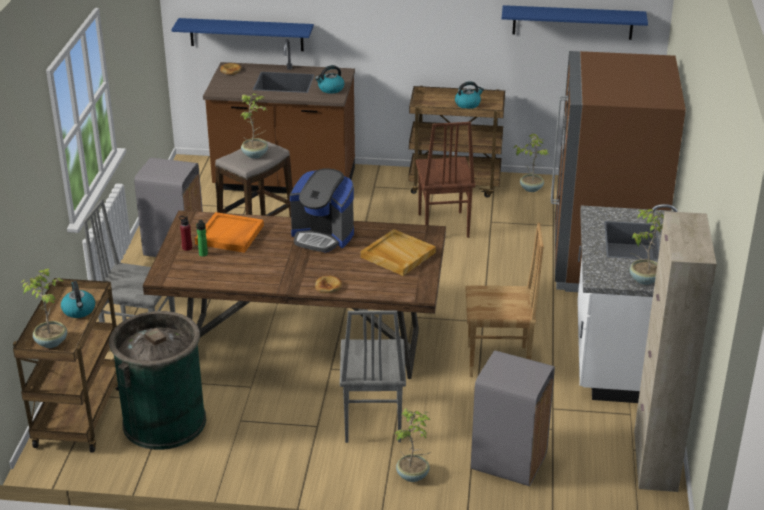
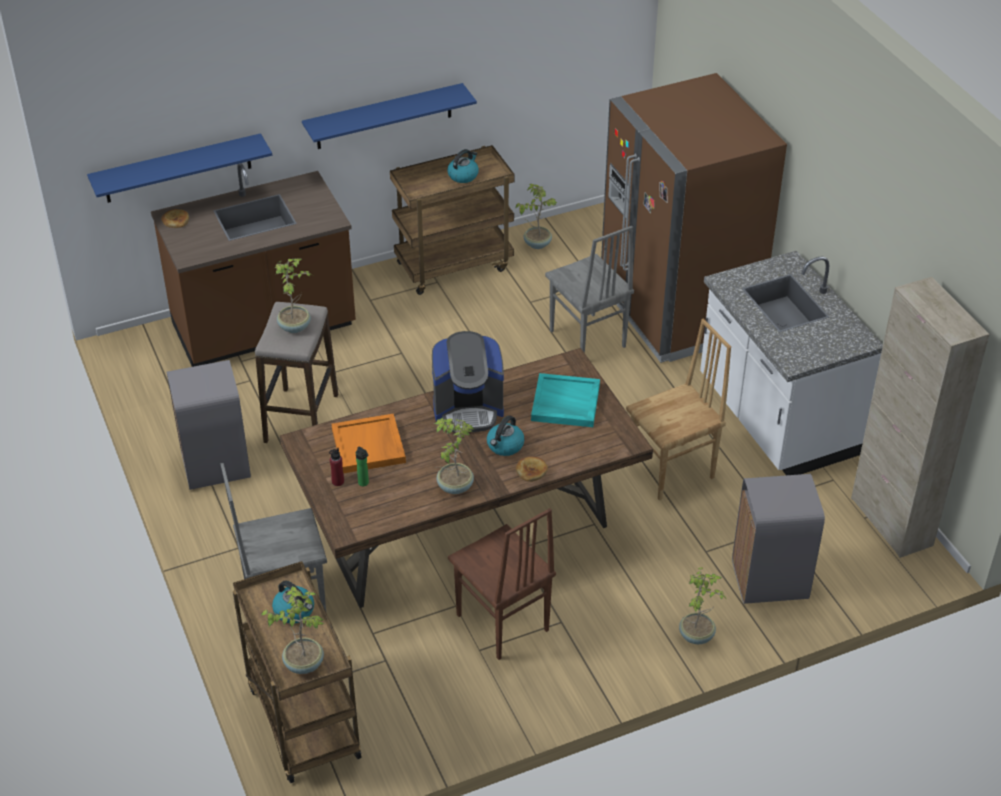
camera: 30 degrees left, 10 degrees up
(164, 422) = (402, 687): green trash can -> none
(330, 89) = (318, 210): kettle -> kettle (505, 446)
(371, 422) = (609, 594): grey chair -> grey chair (586, 339)
(397, 255) = (565, 403): beige tray -> turquoise tray
(442, 226) = (485, 326): brown chair -> brown chair (501, 624)
(572, 22) = (556, 49): blue shelf -> blue shelf (384, 116)
(643, 279) = (833, 346): potted plant -> potted plant (454, 486)

